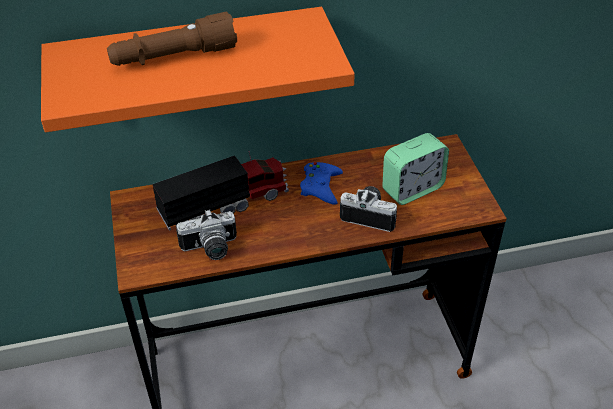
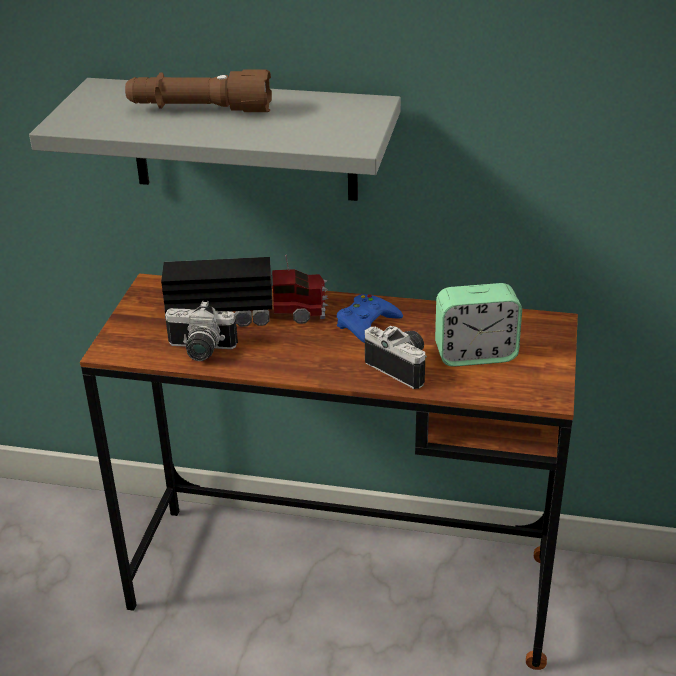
camera: 25 degrees right, 10 degrees down
(191, 66) = (243, 140): orange shelf -> grey shelf

